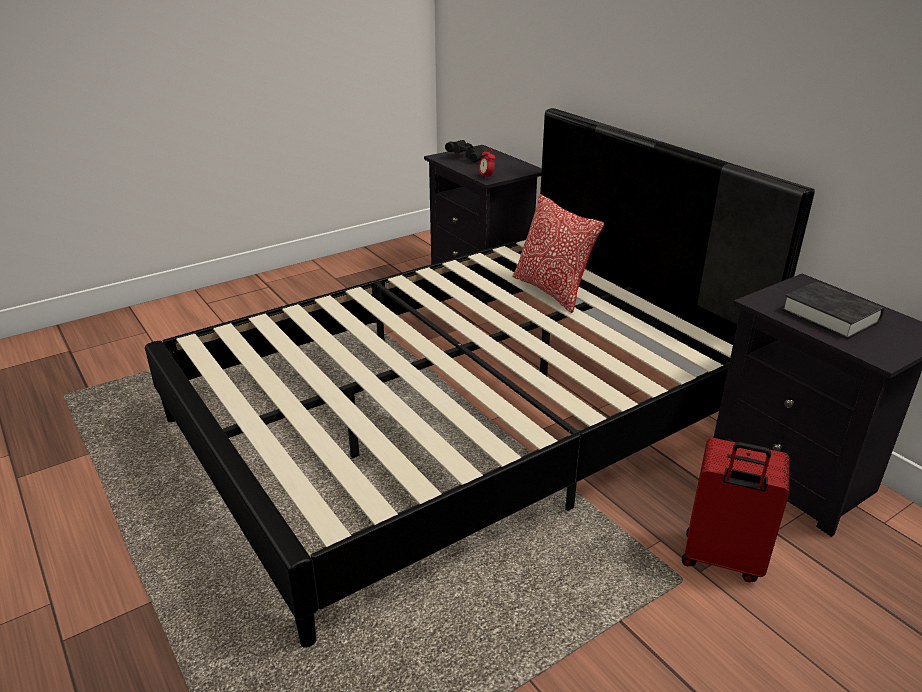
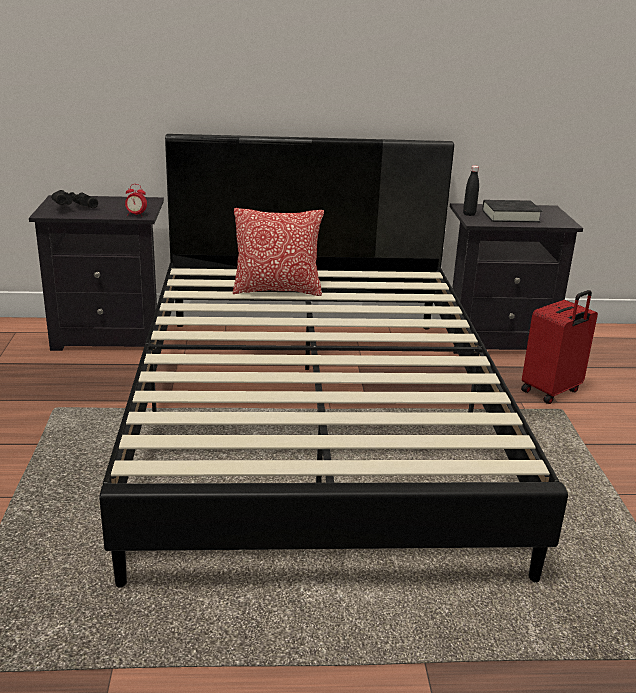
camera: 60 degrees left, 5 degrees down
(780, 292) = (469, 214): none -> black bottle

